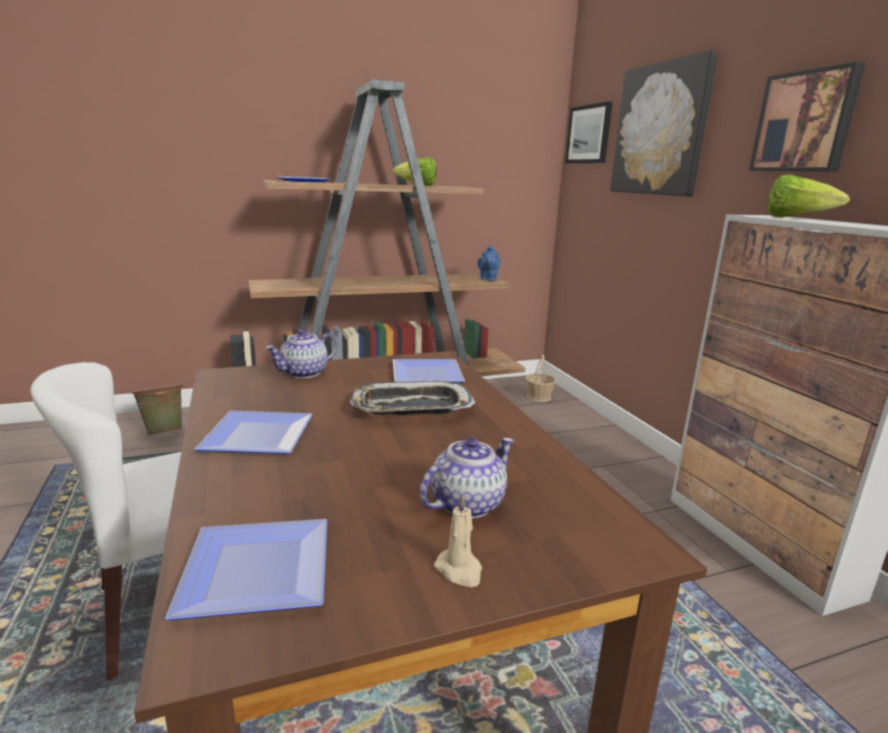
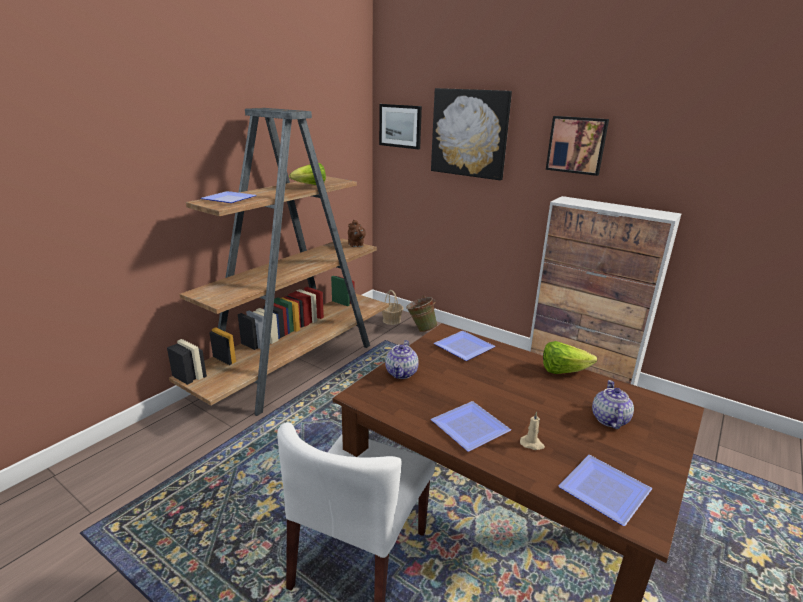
camera: 35 degrees left, 5 degrees up
(164, 433) = (145, 458): green bucket -> green bucket (421, 329)
(411, 407) = (498, 375): tray -> none
(459, 570) = (654, 450): beige candle -> beige candle (532, 444)
(488, 279) = (356, 245): blue teapot -> brown teapot
(795, 218) = (586, 202): lettuce -> lettuce (563, 371)

